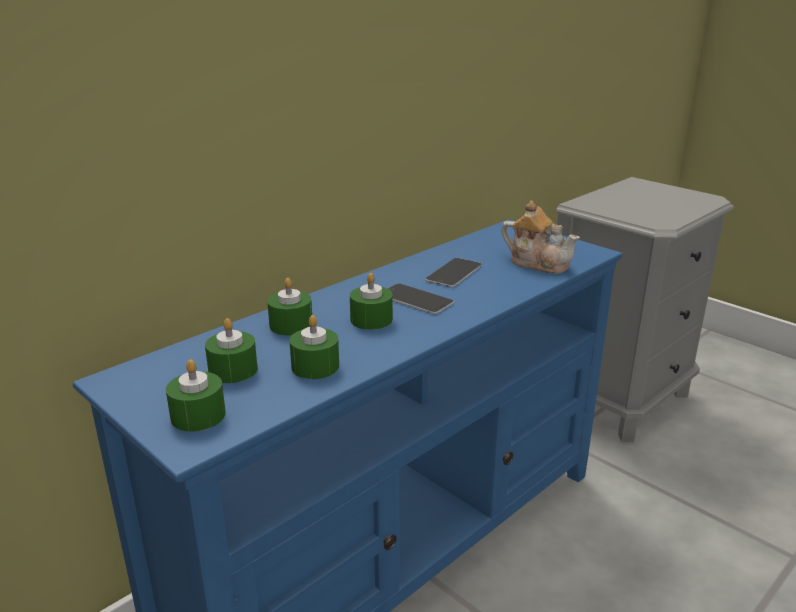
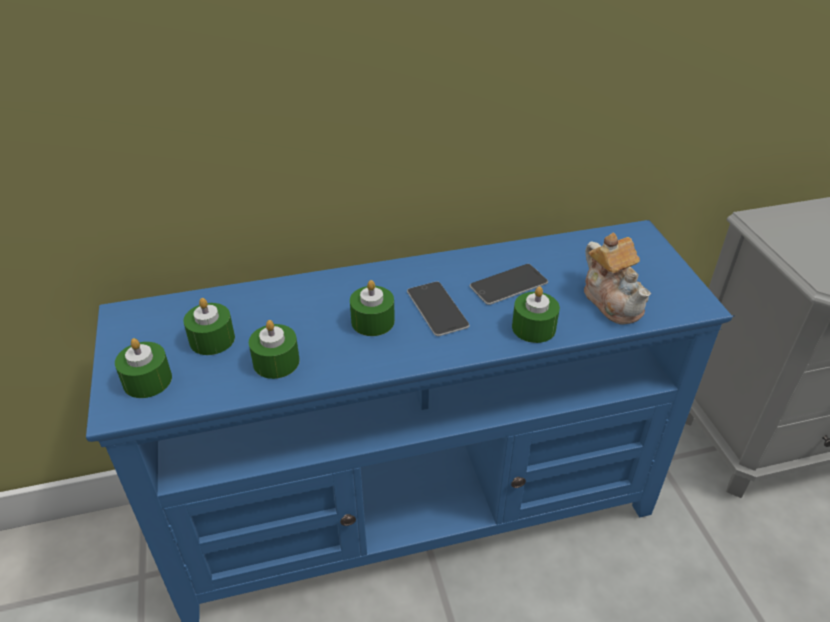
camera: 30 degrees right, 15 degrees up
(291, 325) = (300, 302): green candle -> green candle (533, 327)

